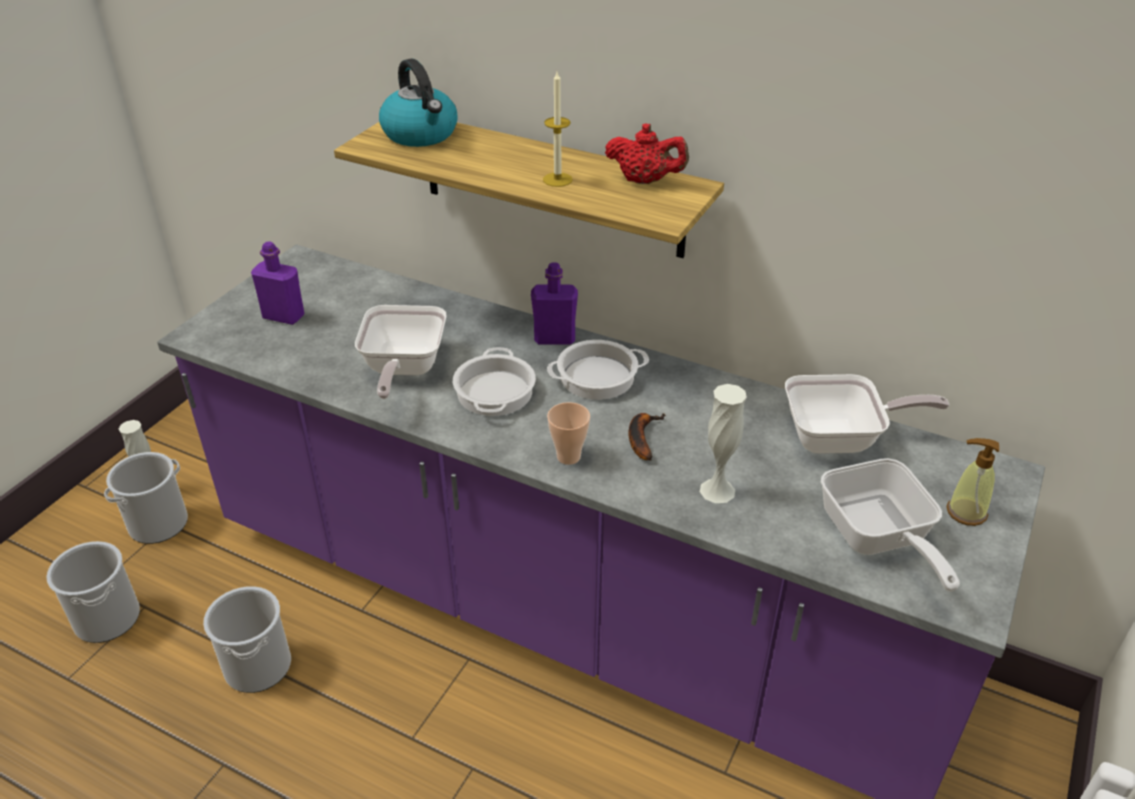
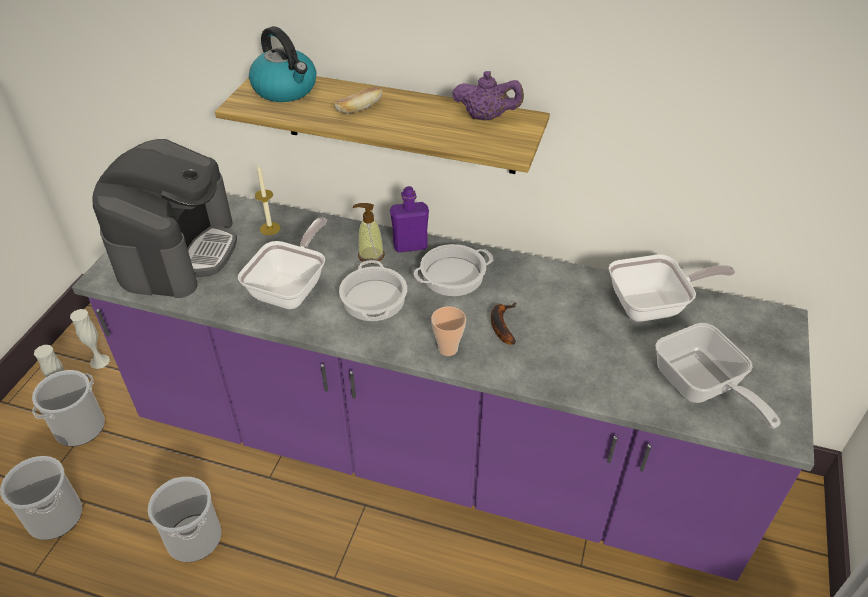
camera: 10 degrees left, 5 degrees up
(283, 316) = (177, 251): purple bottle -> coffee machine
(402, 370) = (292, 288): frying pan -> frying pan turned 150 degrees counterclockwise
(498, 160) = (359, 109): none -> bread
(557, 179) = (414, 123): candle -> candle (270, 228)
(645, 181) = (486, 117): red teapot -> purple teapot
(717, 490) = (571, 363): white vase -> white vase (99, 361)
(966, 512) = (760, 356): soap dispenser -> soap dispenser (370, 255)

